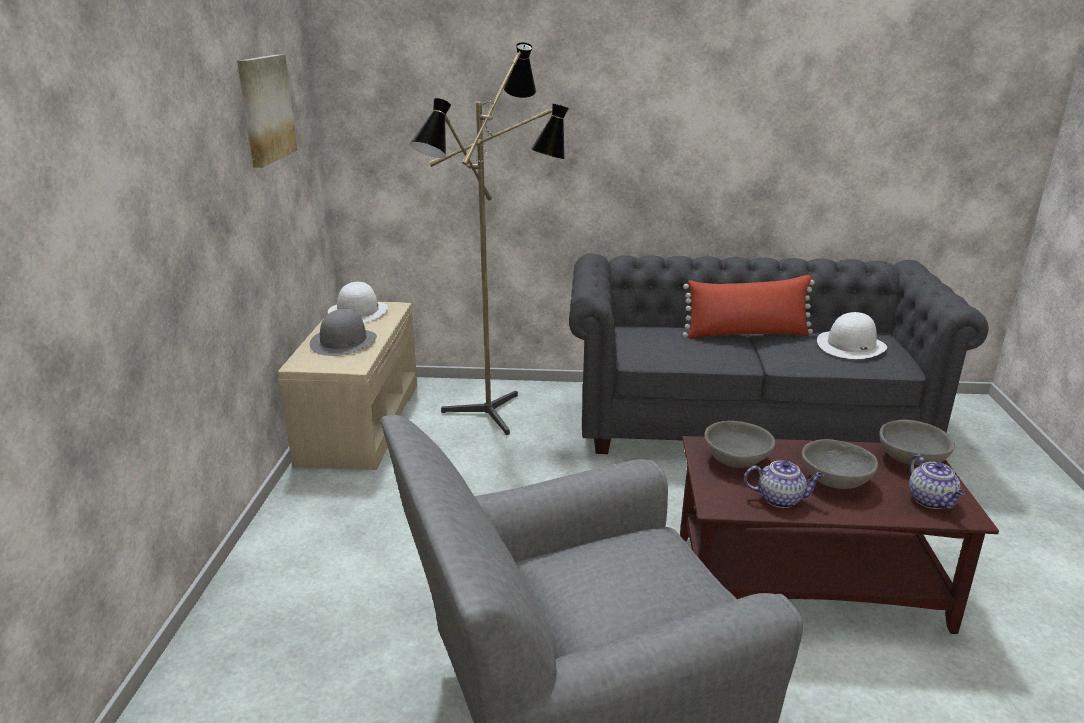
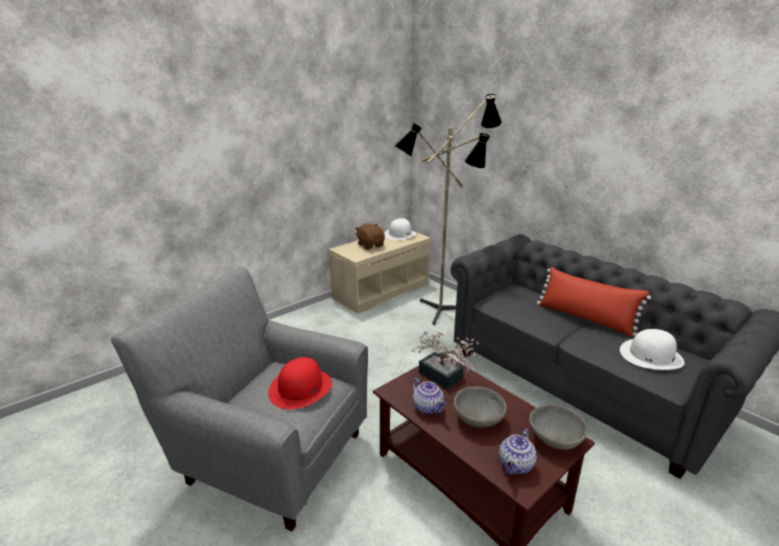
camera: 45 degrees right, 0 degrees up
(265, 109) = (351, 121): picture -> none
(343, 342) = (370, 245): grey hat -> brown plush toy
(641, 563) = (300, 387): none -> red hat
(736, 461) = (444, 378): grey bowl -> potted plant

